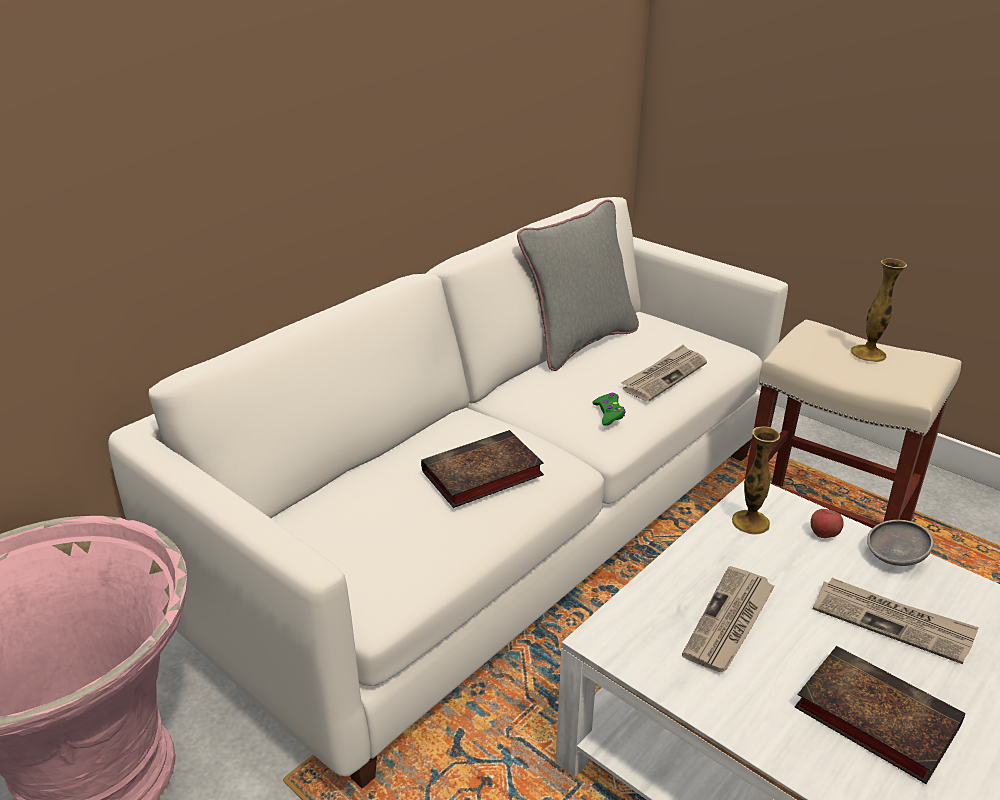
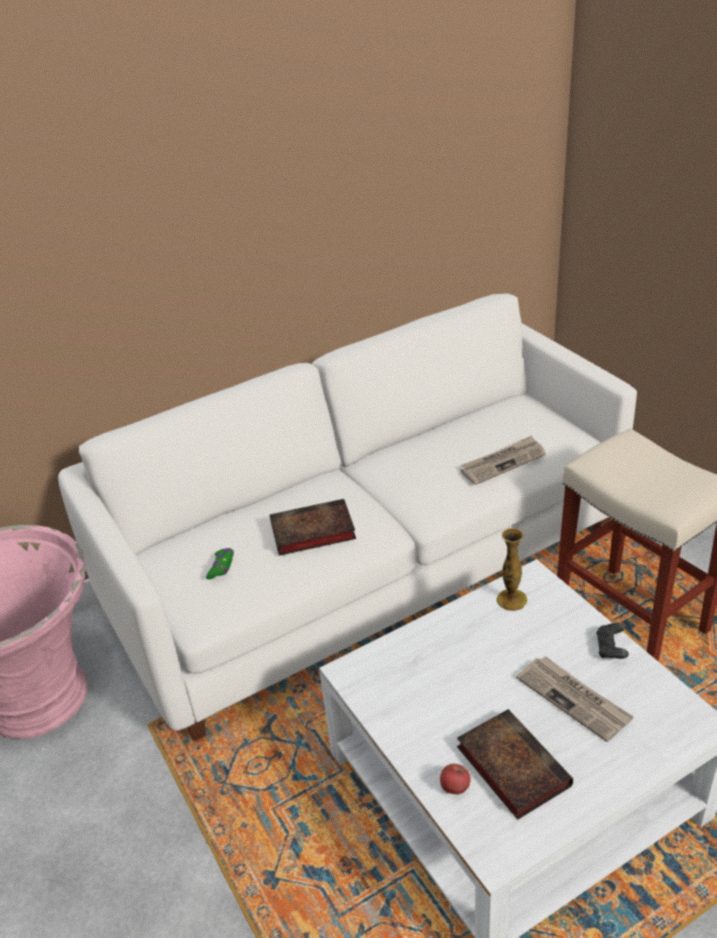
camera: 20 degrees right, 5 degrees up
(579, 342) = (451, 422): grey pillow -> none
(609, 413) = (438, 492): green game controller -> green game controller (221, 567)
(729, 622) = (447, 676): newspaper -> none
(823, 534) = (565, 619): apple -> apple (454, 787)
(868, 354) = (658, 470): vase -> none
(894, 557) = (611, 648): grey bowl -> black game controller

